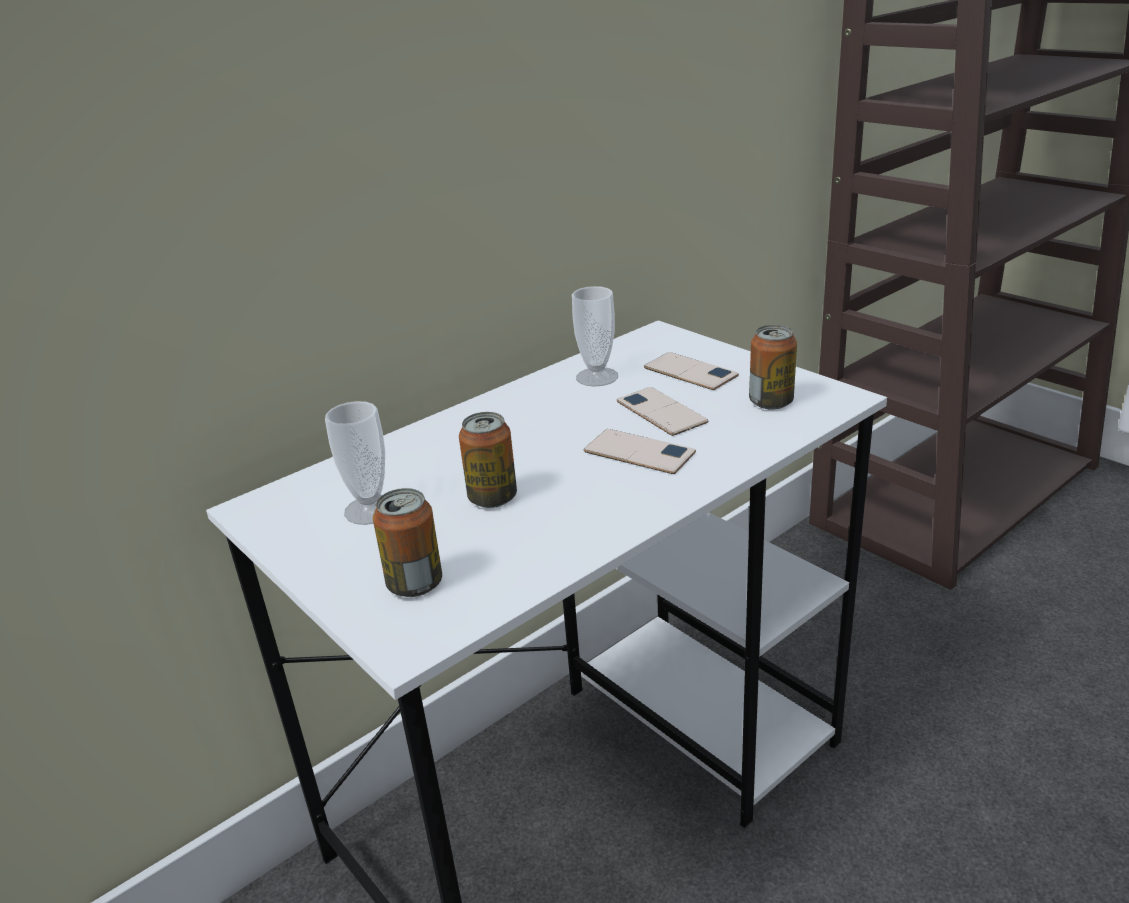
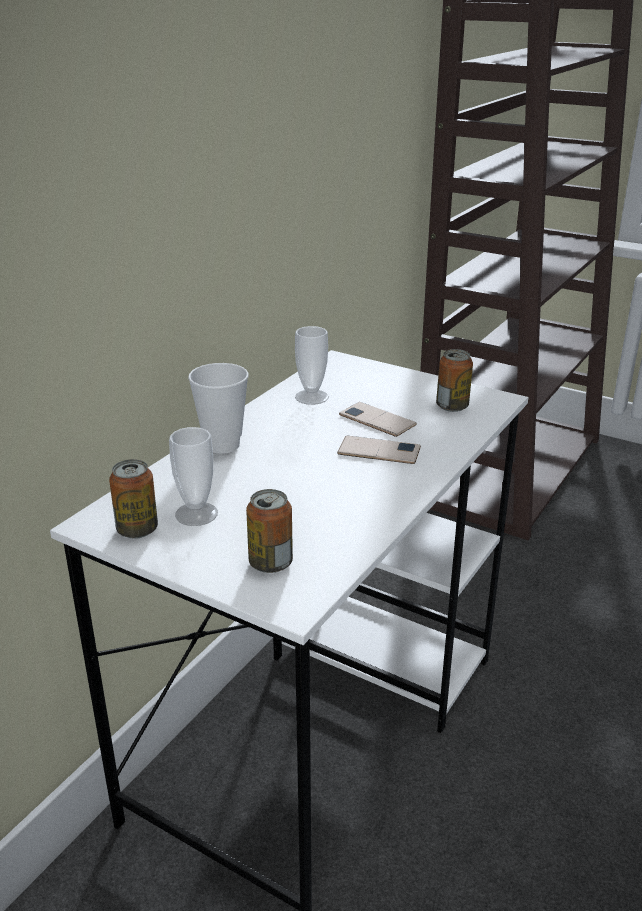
camera: 20 degrees left, 0 degrees up
(455, 428) = (222, 445): none -> cup
(492, 498) = (289, 495): can -> can (137, 530)
(690, 372) = (381, 388): phone -> none

